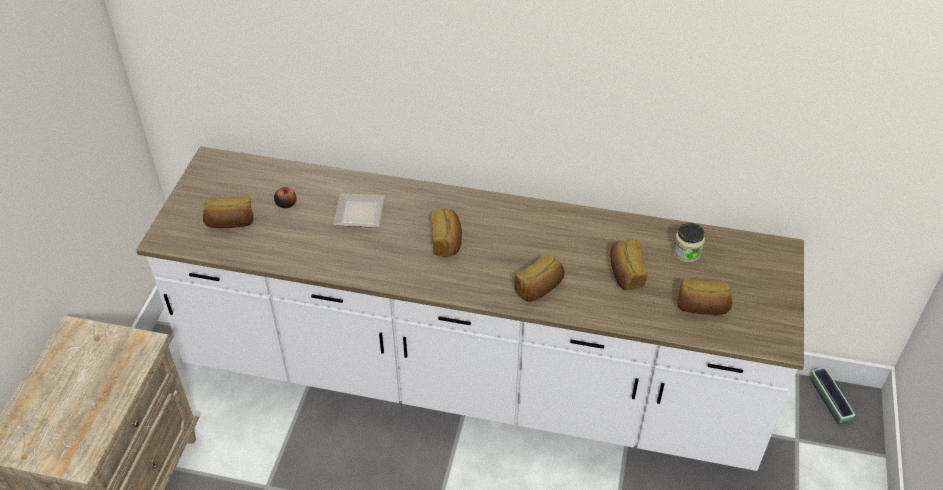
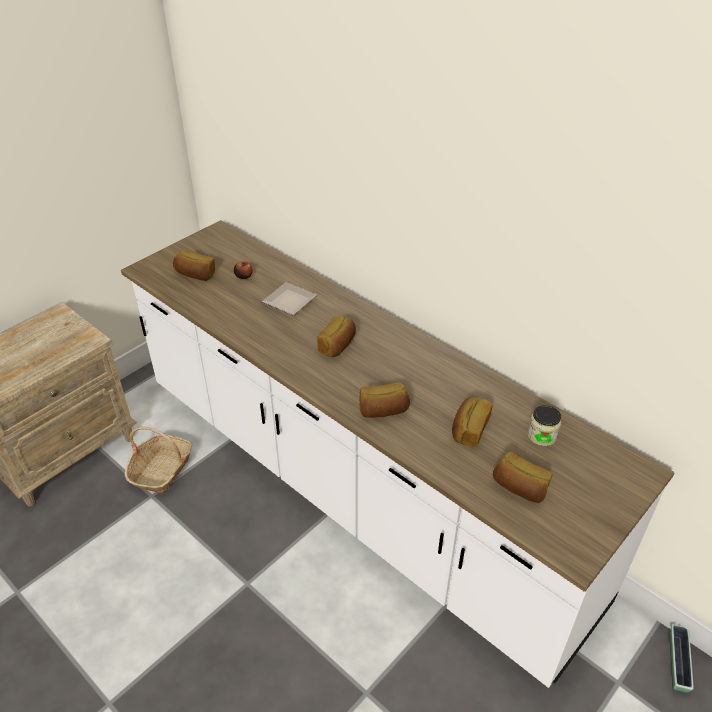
camera: 30 degrees right, 5 degrees down
(257, 455) = (162, 470): none -> basket

